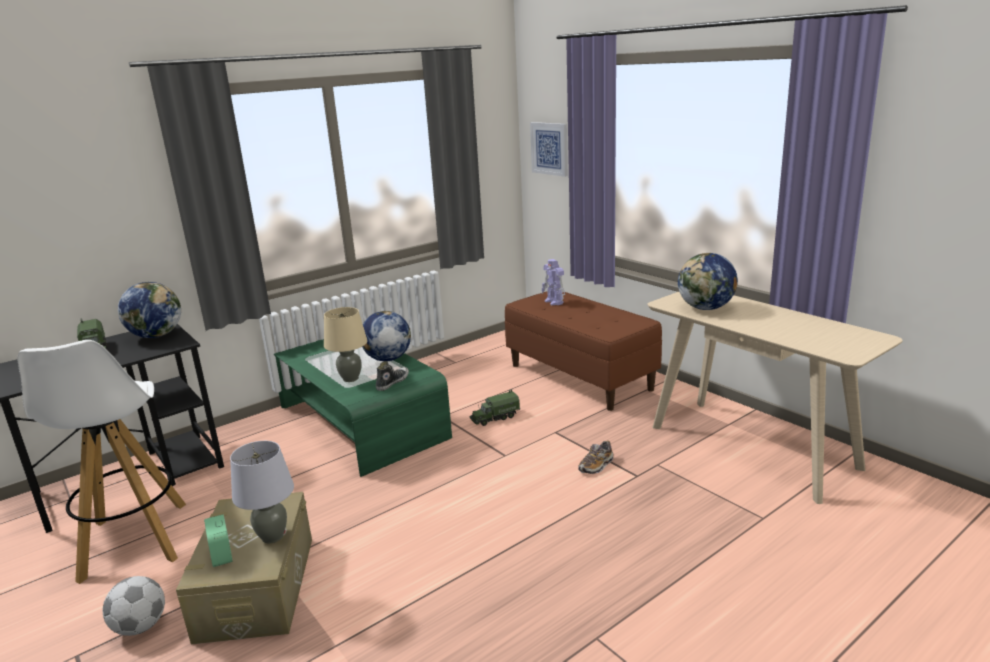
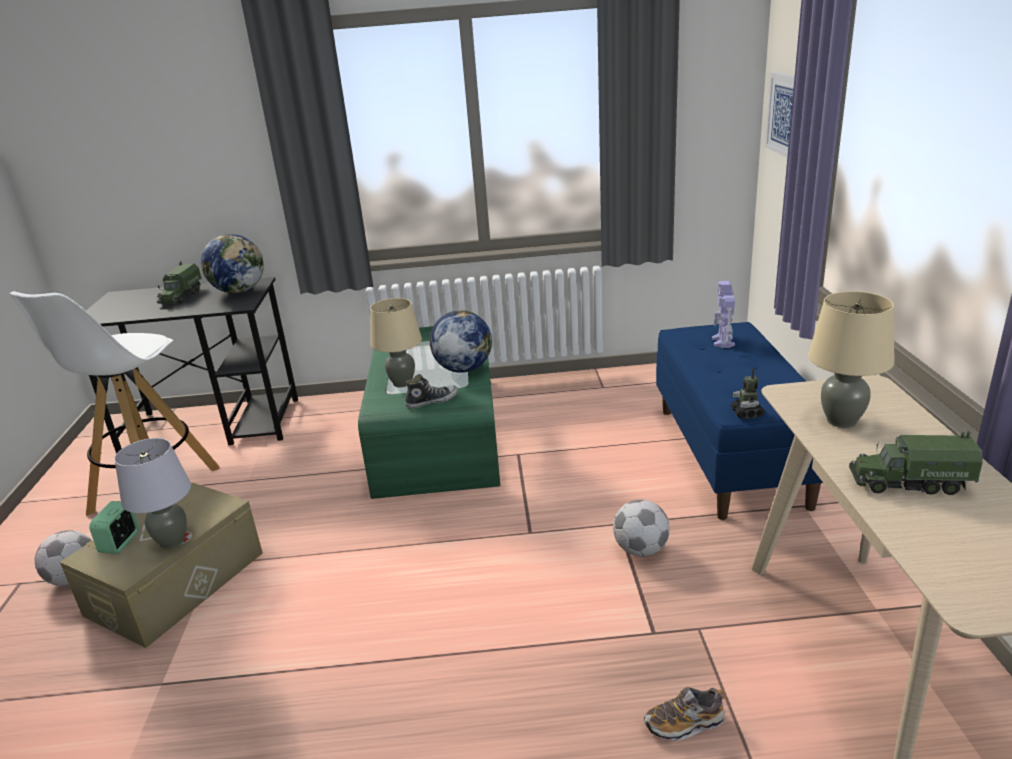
camera: 35 degrees right, 5 degrees up
(495, 418) = (570, 477): toy truck -> toy truck (909, 483)
(581, 377) = (732, 455): brown bench -> blue bench
(583, 440) = (640, 549): none -> football
(596, 466) = (617, 594): shoe -> shoe (684, 723)
(616, 333) = (747, 413): none -> toy robot
(706, 308) = (842, 421): globe -> beige table lamp

